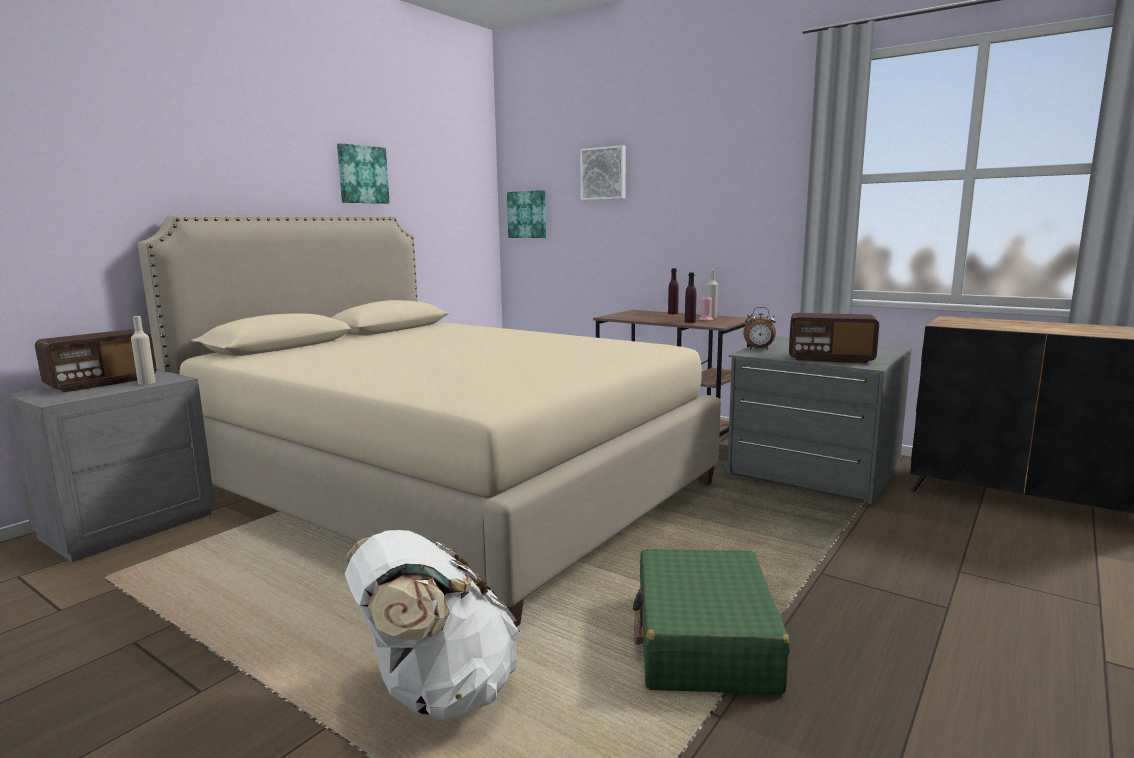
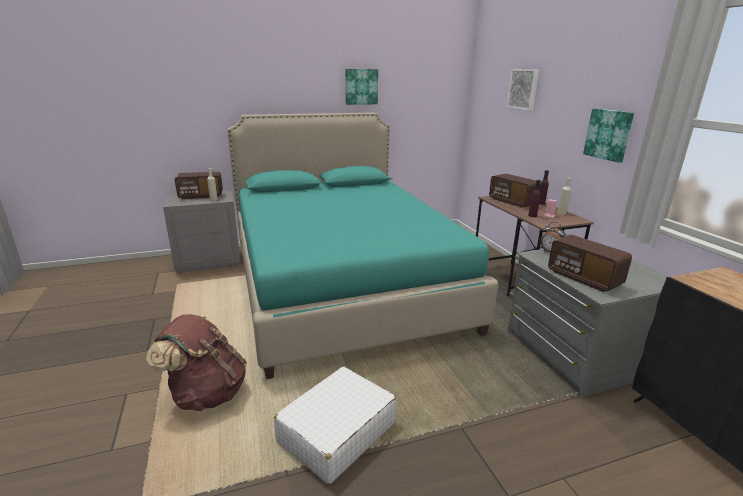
camera: 35 degrees right, 10 degrees up
(437, 692) = (207, 393): white backpack -> brown backpack
(445, 487) = (341, 284): beige bed -> turquoise bed
(527, 214) = (480, 111): picture -> picture (609, 134)
(641, 316) = (512, 201): none -> radio
(704, 641) = (336, 432): green suitcase -> white suitcase

